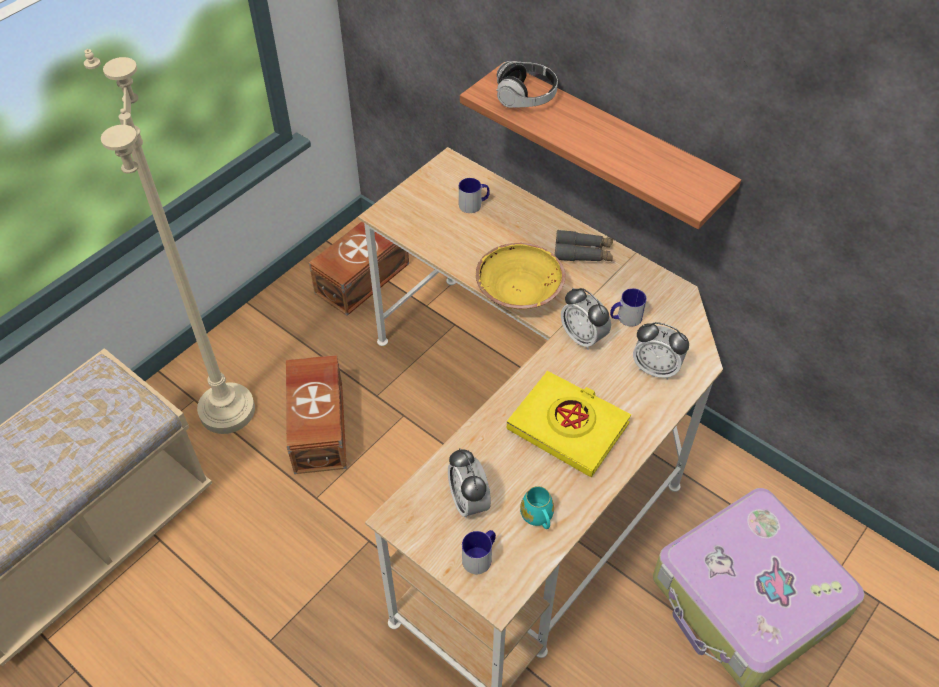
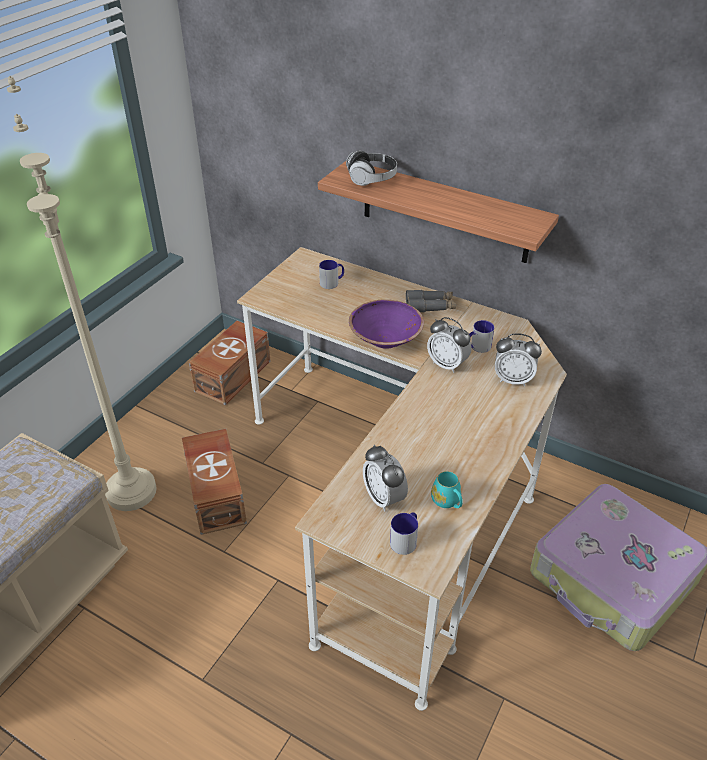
camera: 10 degrees left, 10 degrees down
(519, 293) = (385, 339): yellow bowl -> purple bowl
(568, 427) = (453, 430): yellow book -> none

